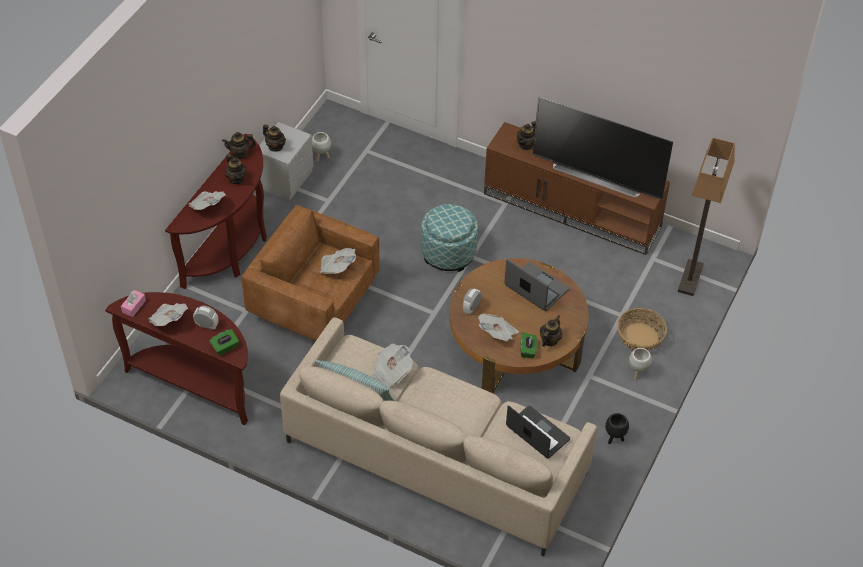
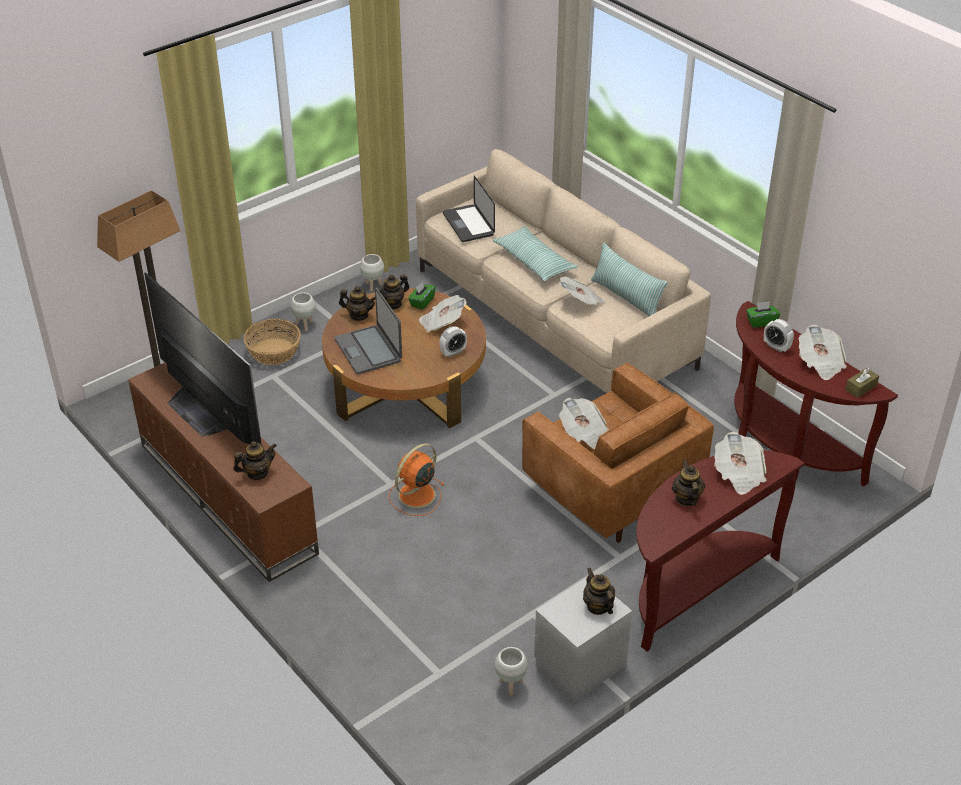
camera: 155 degrees left, 10 degrees down
(134, 306) = (861, 387): pink tissue box -> brown tissue box
(240, 153) = (669, 532): teapot -> teapot (359, 315)
(448, 253) = (415, 496): ottoman -> orange fan
(453, 406) = (534, 261): none -> pillow
(614, 438) = (373, 286): black planter -> white planter

